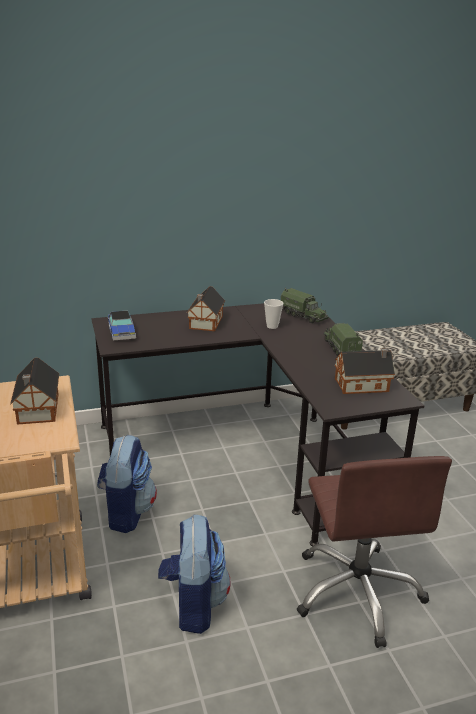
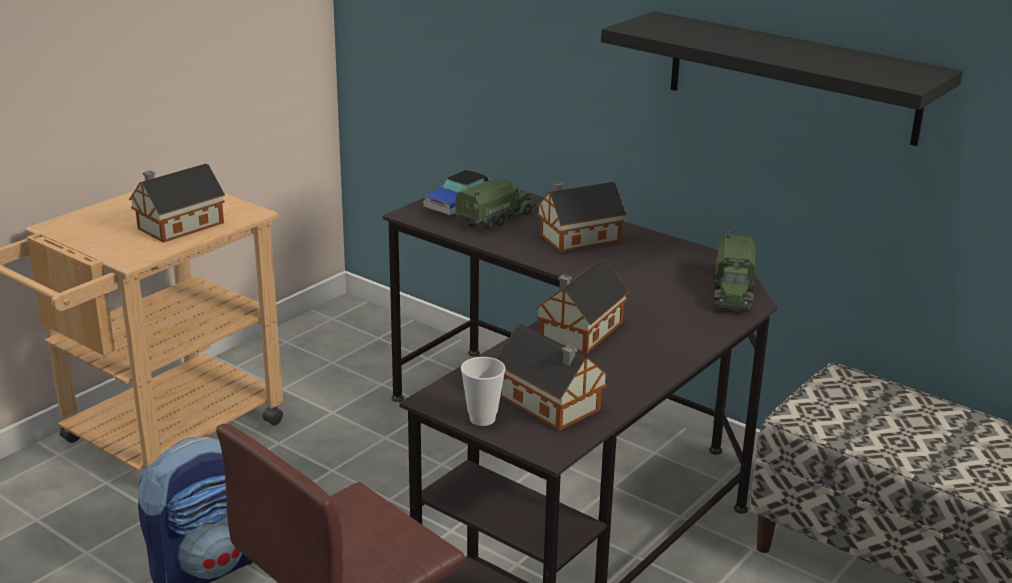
camera: 55 degrees right, 0 degrees up
(127, 512) = (322, 447): backpack -> none
(272, 326) = (648, 282): cup -> cup (482, 419)
(288, 204) = (792, 77): none -> black shelf
(302, 356) = (578, 332): none -> toy house
(340, 348) = (658, 353): toy truck -> toy truck (496, 218)

